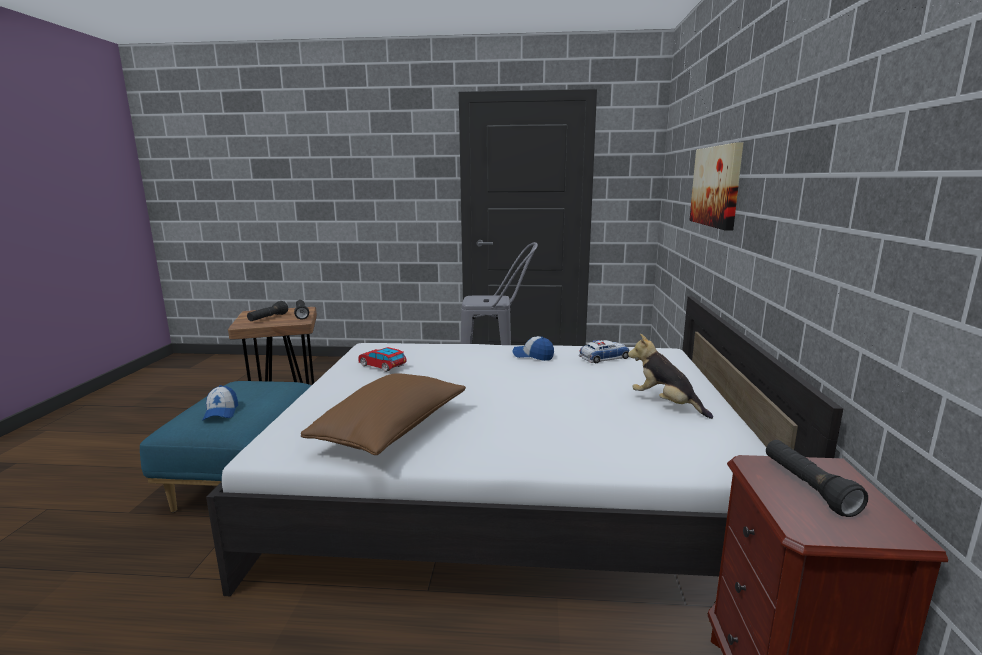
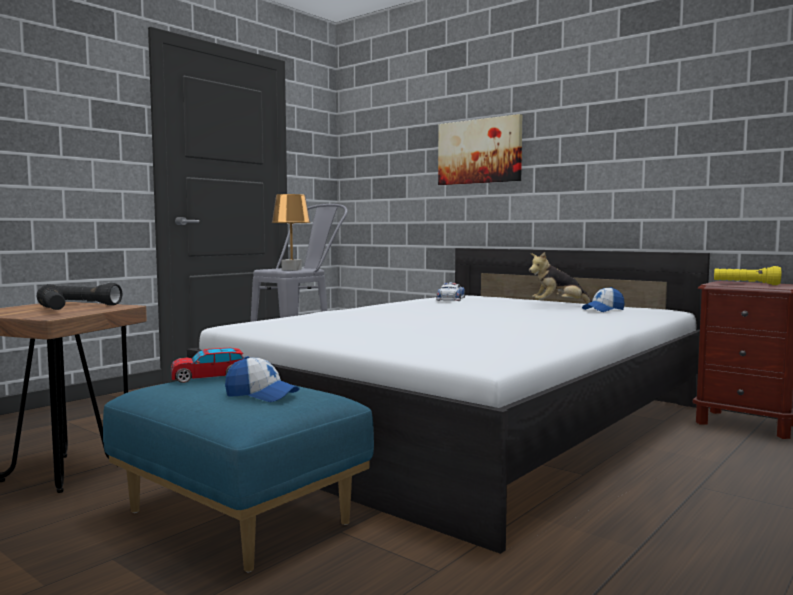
camera: 55 degrees left, 10 degrees down
(382, 366) = (326, 327): toy car -> toy car (209, 378)
(392, 431) = (504, 338): brown pillow -> none
(482, 301) = (291, 269): none -> brown table lamp
(533, 356) = (403, 306): cap -> cap (603, 310)
(807, 487) = (746, 284): black flashlight -> yellow flashlight

